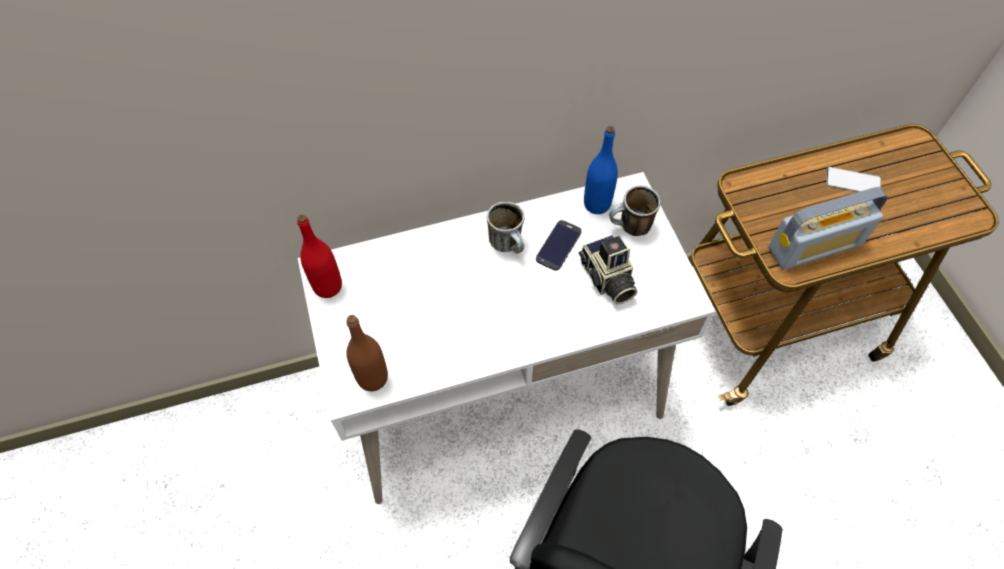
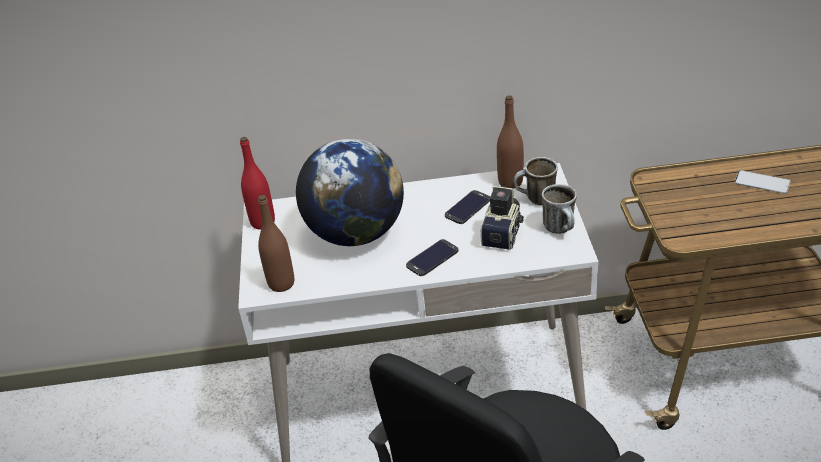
camera: 15 degrees right, 20 degrees down
(441, 294) = (356, 233): none -> globe
(509, 245) = (424, 205): mug -> mug (561, 229)
(536, 323) = (432, 258): none -> phone
(597, 204) = (510, 182): blue bottle -> brown bottle
(606, 280) = (504, 233): camera -> camera turned 150 degrees counterclockwise
(815, 246) = (710, 225): radio -> none

